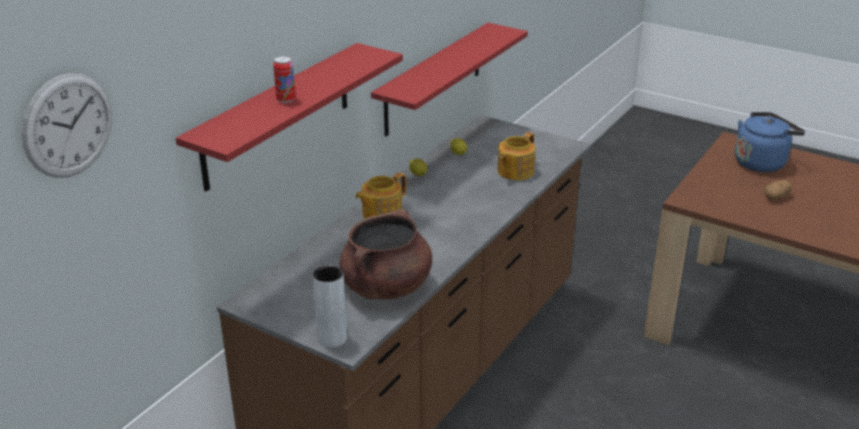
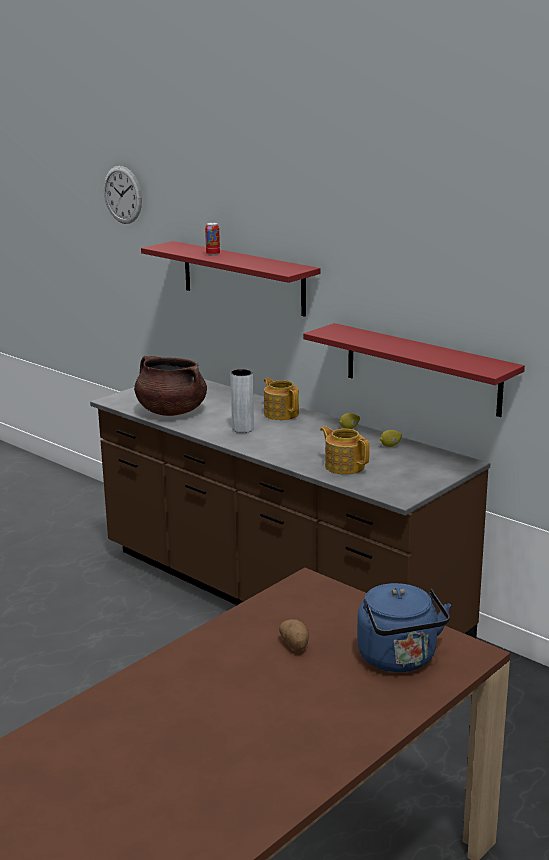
camera: 100 degrees right, 10 degrees down
(332, 339) = (121, 396): grey vase -> grey vase (243, 429)

